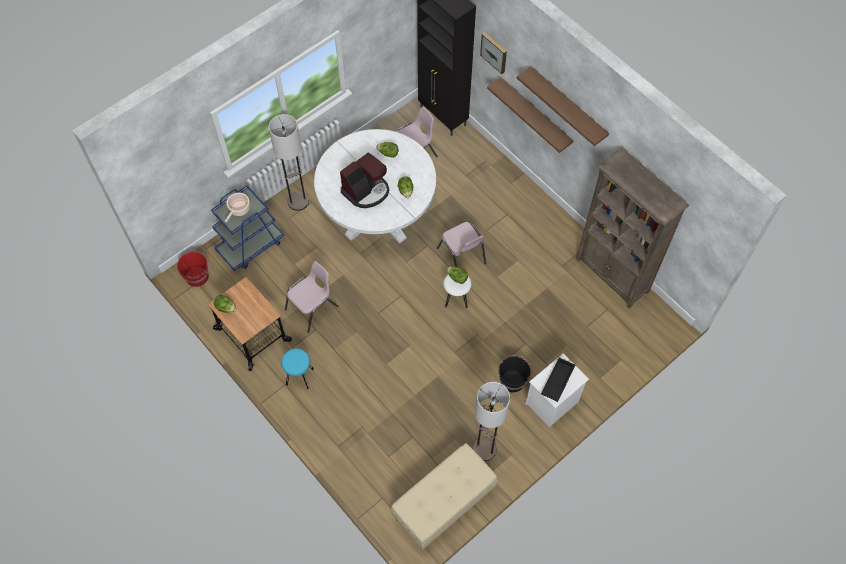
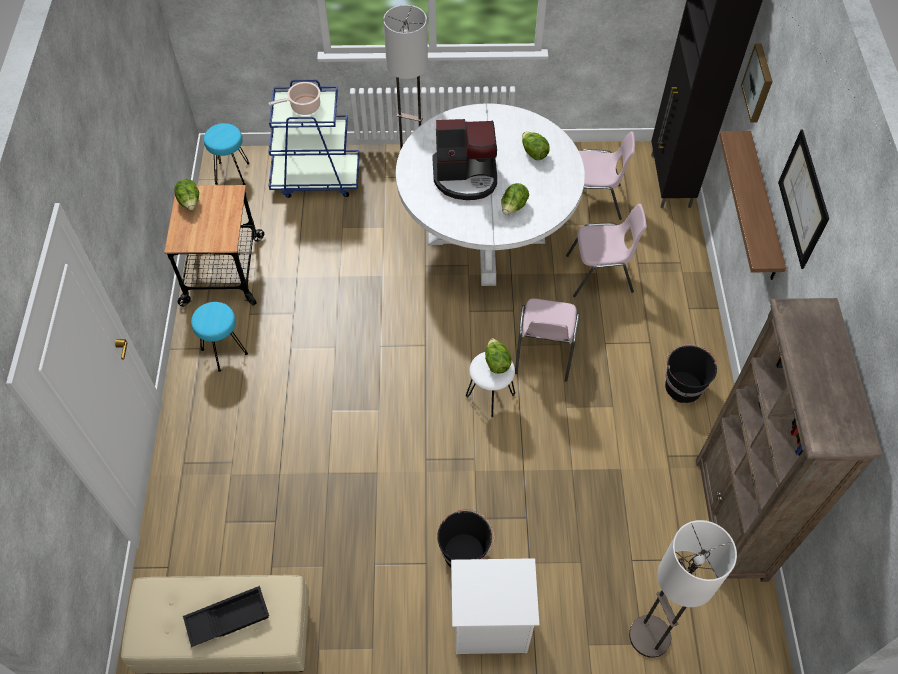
camera: 40 degrees right, 5 degrees down
(197, 276) = (232, 173): red bucket -> turquoise stool
(313, 308) = (314, 287): pink chair -> pink chair (600, 274)
(484, 449) = (344, 611): floor lamp -> floor lamp (649, 636)
(540, 226) = (683, 386): none -> black bucket
(557, 380) = (490, 590): black tray -> black tray (228, 617)
(567, 106) = (803, 199): shelf -> picture

